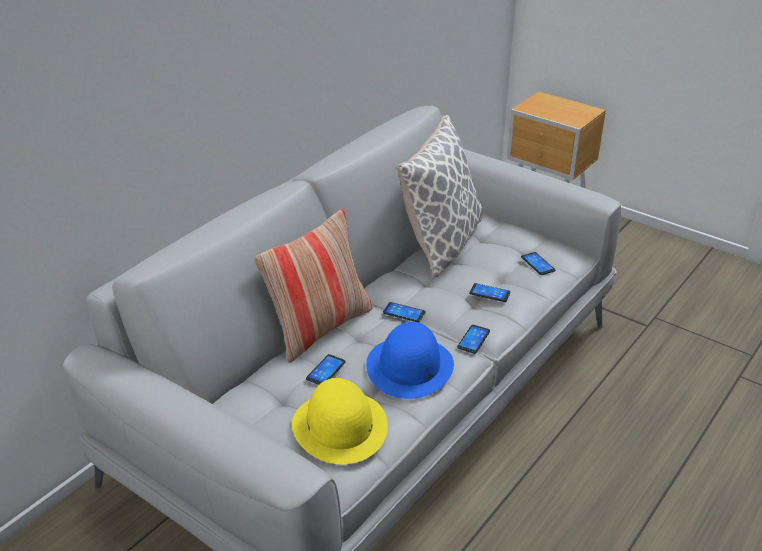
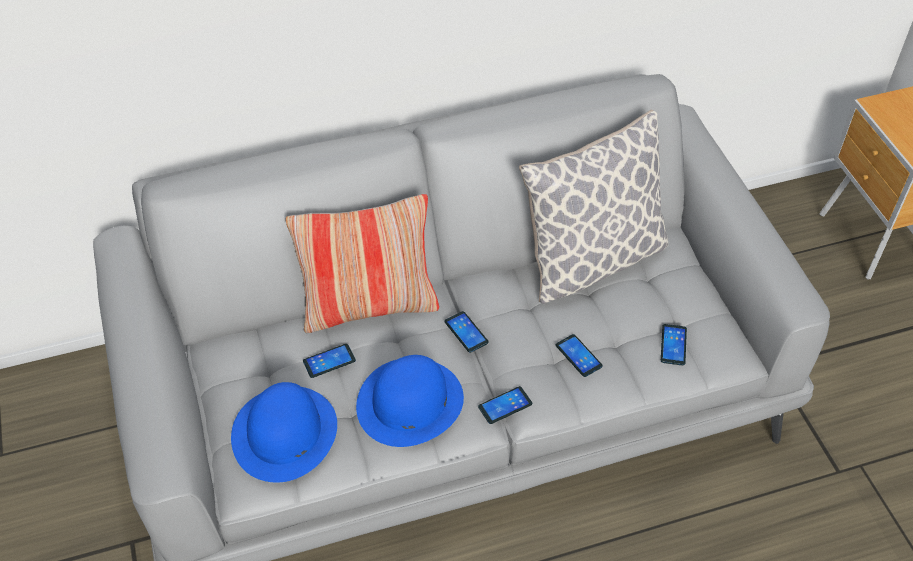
camera: 35 degrees right, 15 degrees up
(340, 426) = (285, 433): yellow hat -> blue hat

